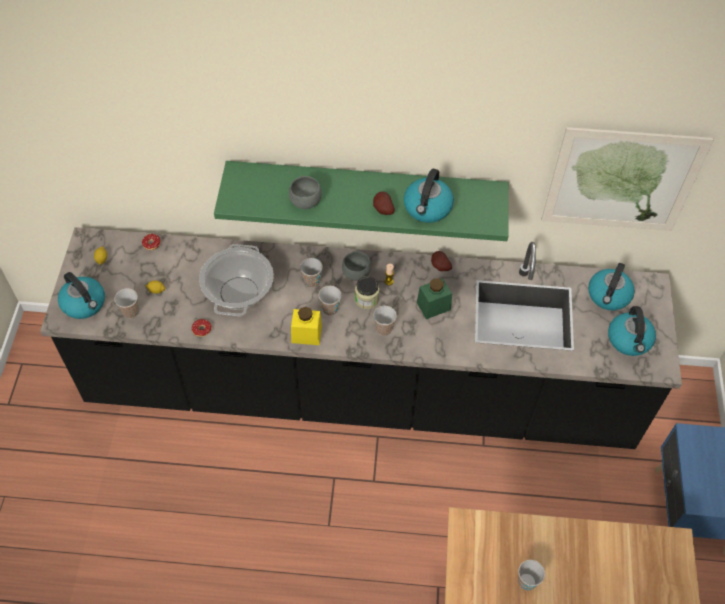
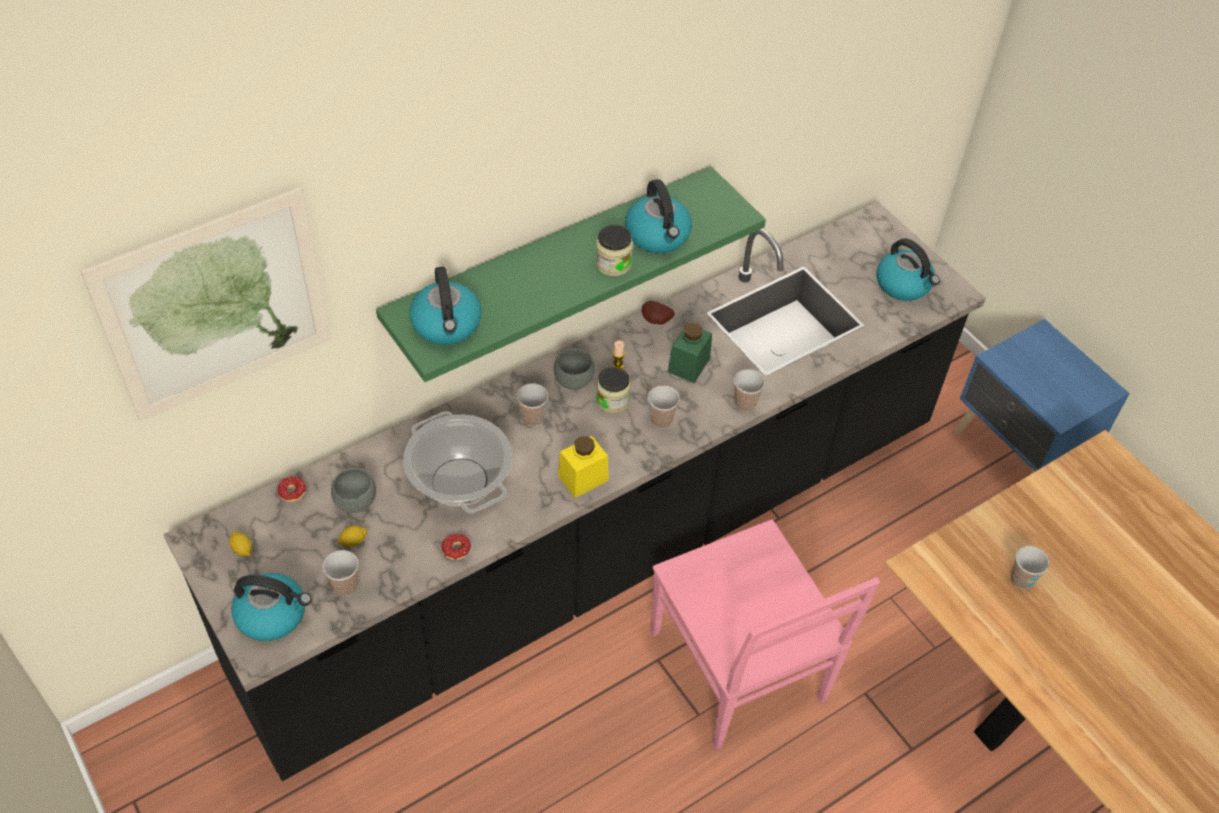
camera: 40 degrees left, 5 degrees down
(305, 202) = (519, 302): grey bowl -> grey bowl (355, 502)
(330, 309) = (582, 435): cup -> cup (745, 404)
(375, 517) = (739, 670): none -> pink chair
(382, 210) = (613, 264): potato -> jar
(608, 296) = (845, 254): kettle -> kettle (447, 325)
(622, 180) = (824, 104): picture -> picture (216, 306)

